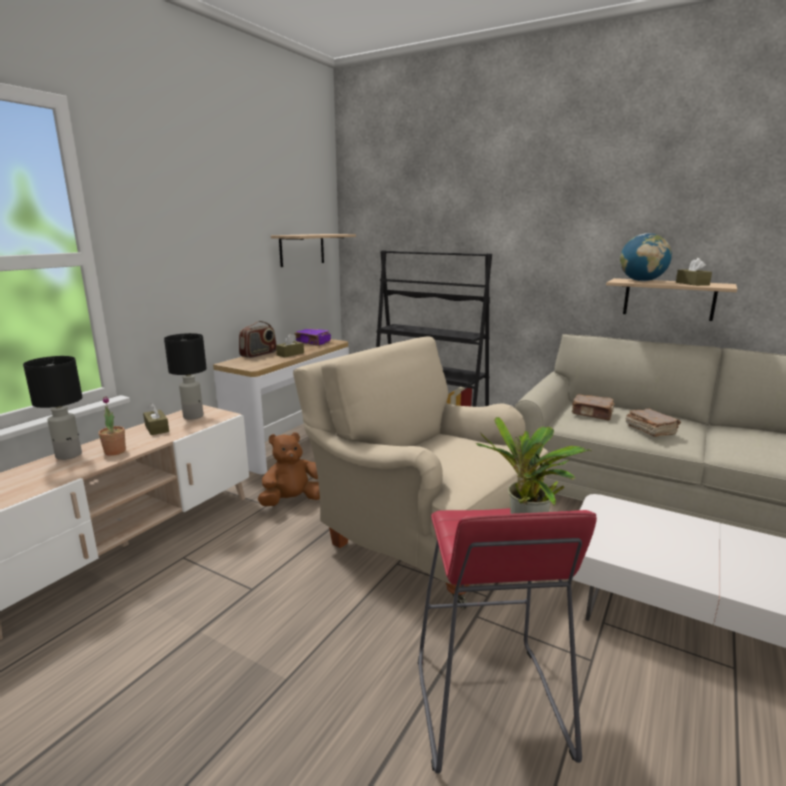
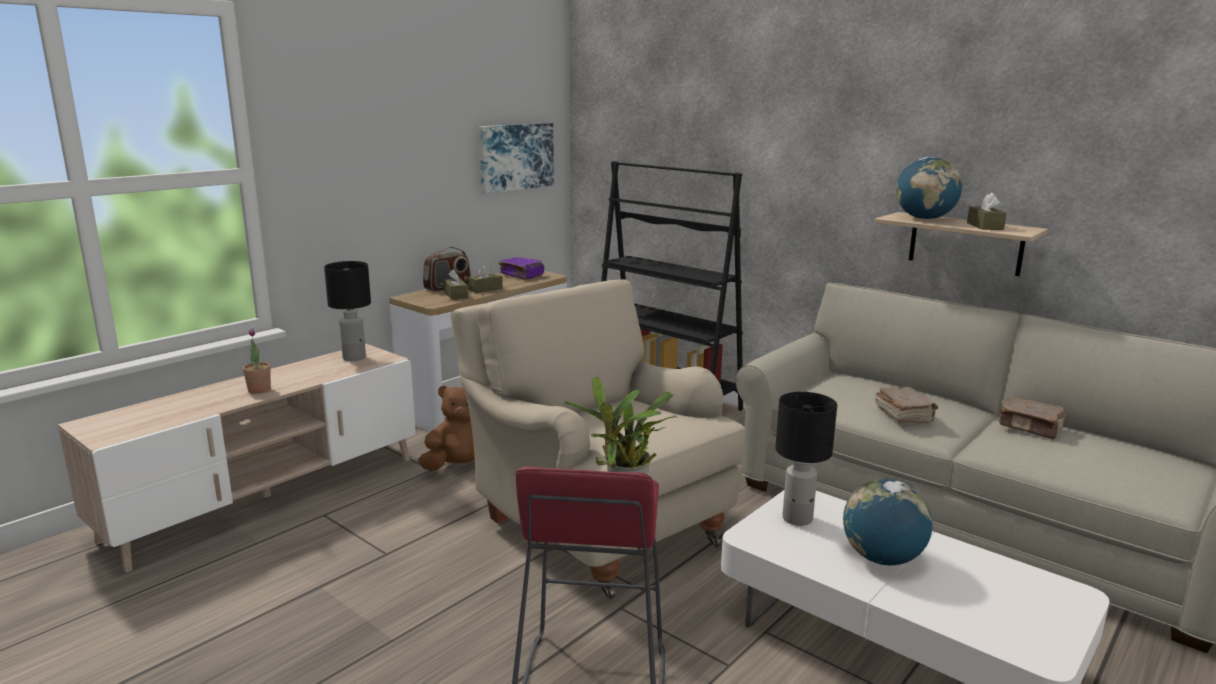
camera: 10 degrees right, 0 degrees up
(69, 455) = (213, 390): black table lamp -> black table lamp (797, 518)
(157, 428) = (310, 368): brown tissue box -> brown tissue box (456, 295)
(302, 249) = (515, 157): shelf -> picture
(592, 414) = (843, 390): brown book -> brown book (1030, 428)
(700, 551) = (882, 558): none -> globe

